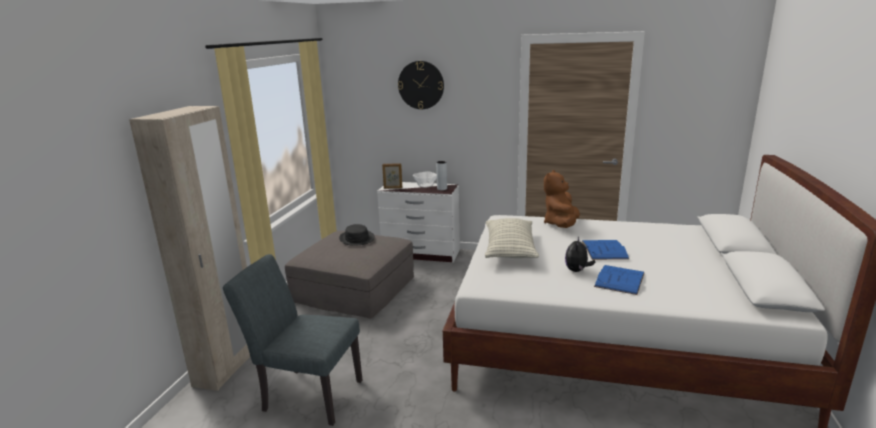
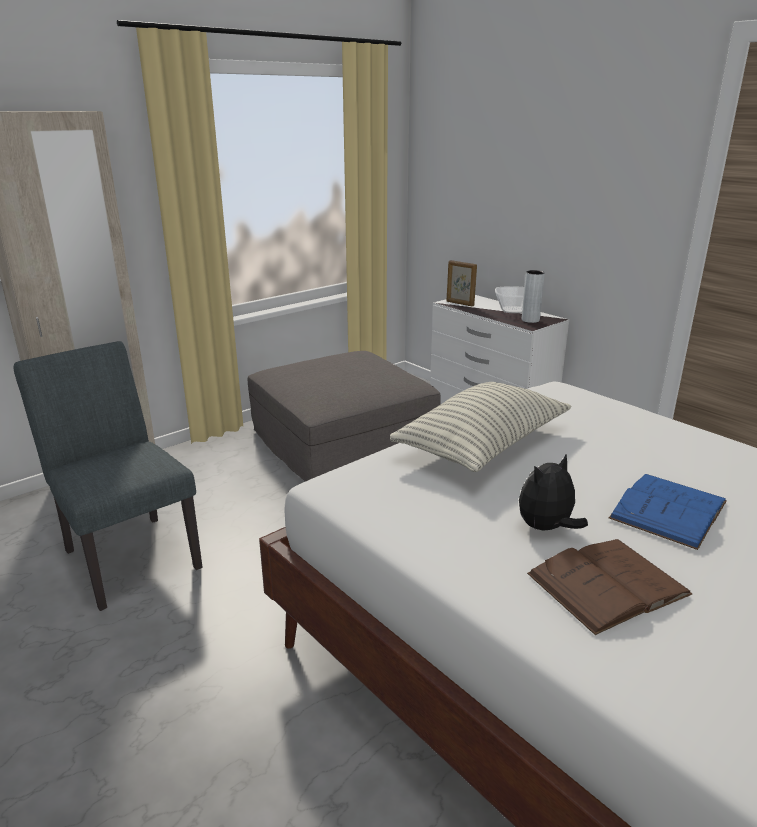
camera: 35 degrees right, 5 degrees up
(356, 238) = (361, 366): black hat -> none
(421, 85) = (537, 129): wall clock -> none
(561, 224) = (653, 432): brown plush toy -> none
(619, 280) = (607, 584): blue book -> brown book

